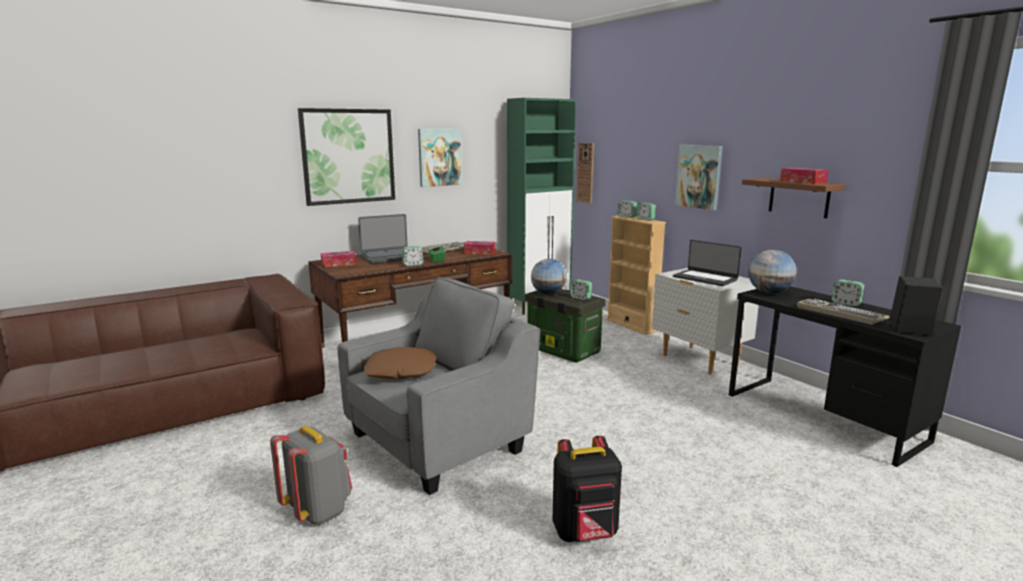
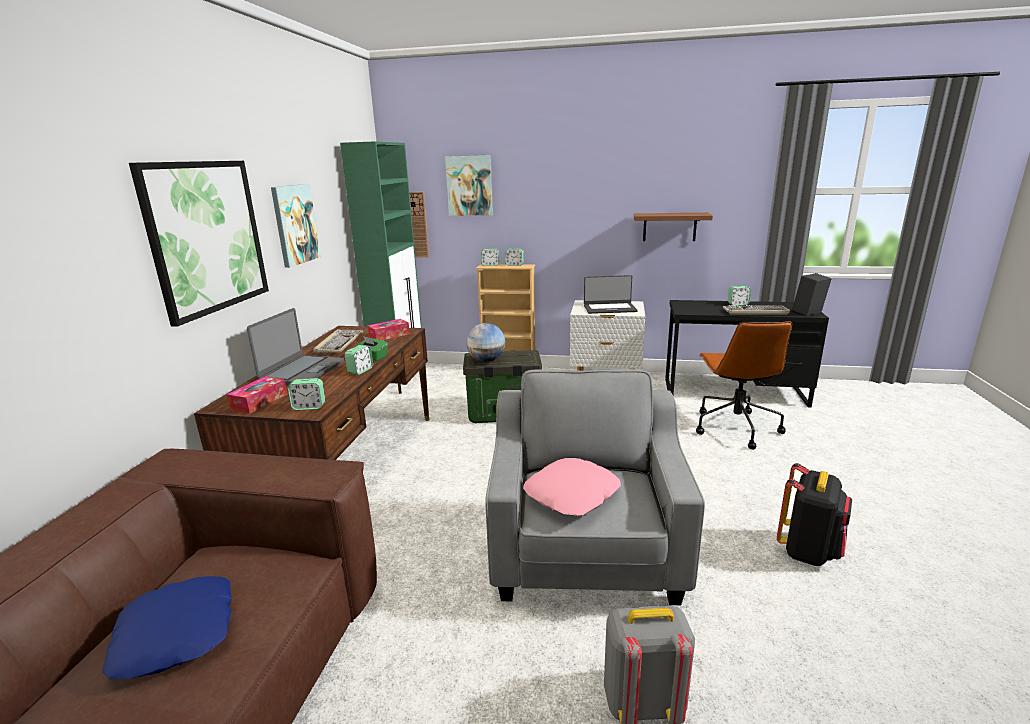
camera: 45 degrees left, 5 degrees up
(189, 346) = (177, 634): none -> blue pillow
(401, 371) = (572, 495): brown pillow -> pink pillow
(580, 298) = (521, 355): alarm clock -> alarm clock (309, 407)
(699, 176) = (567, 217): picture -> picture (469, 186)
(745, 439) = (735, 427): none -> brown office chair
(769, 293) = (687, 308): globe -> none
(802, 182) = (682, 214): tissue box -> none

